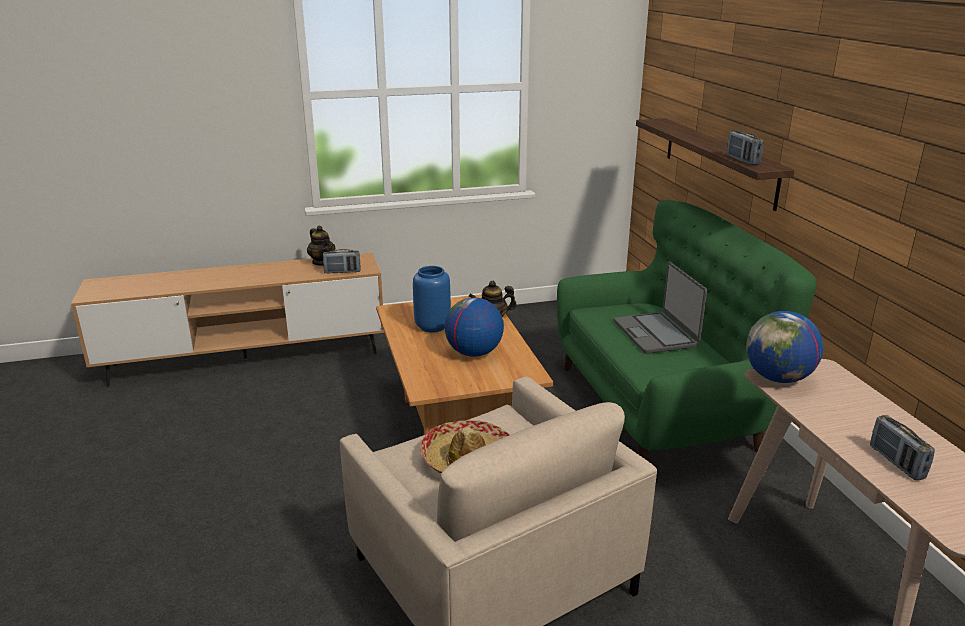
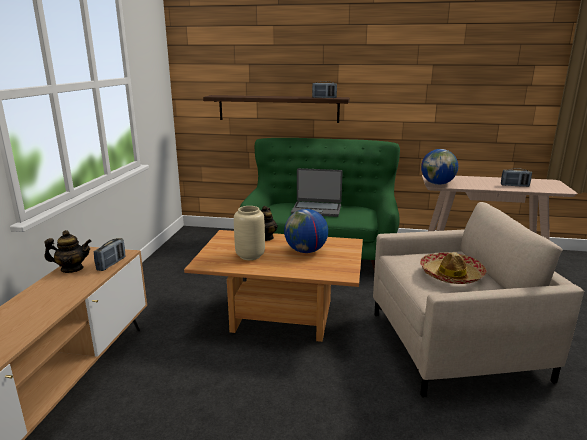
camera: 65 degrees left, 5 degrees down
(433, 326) = (250, 255): blue vase -> beige vase

